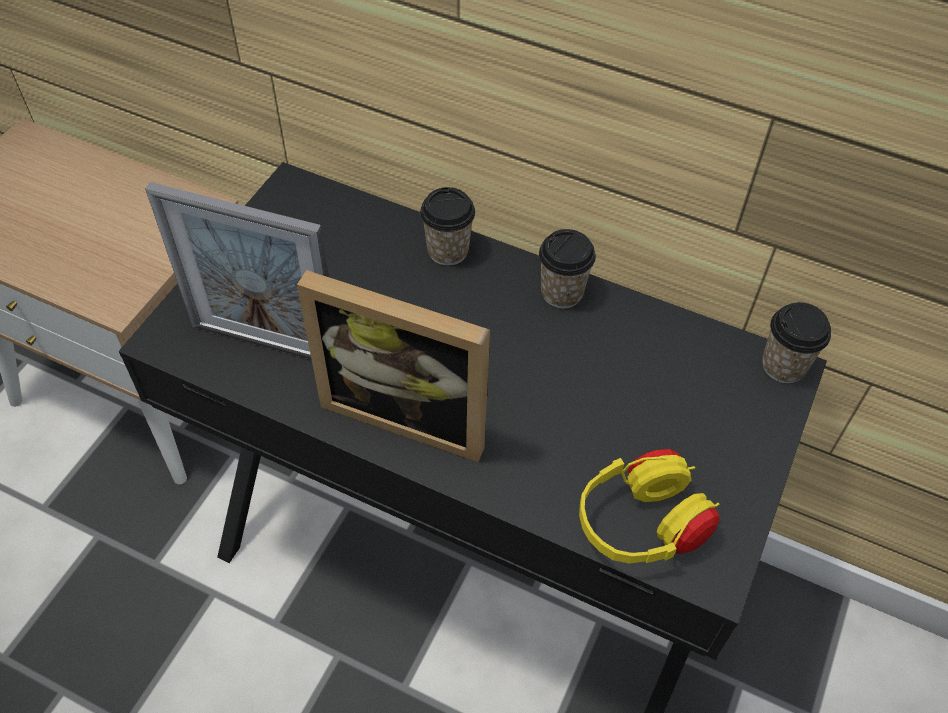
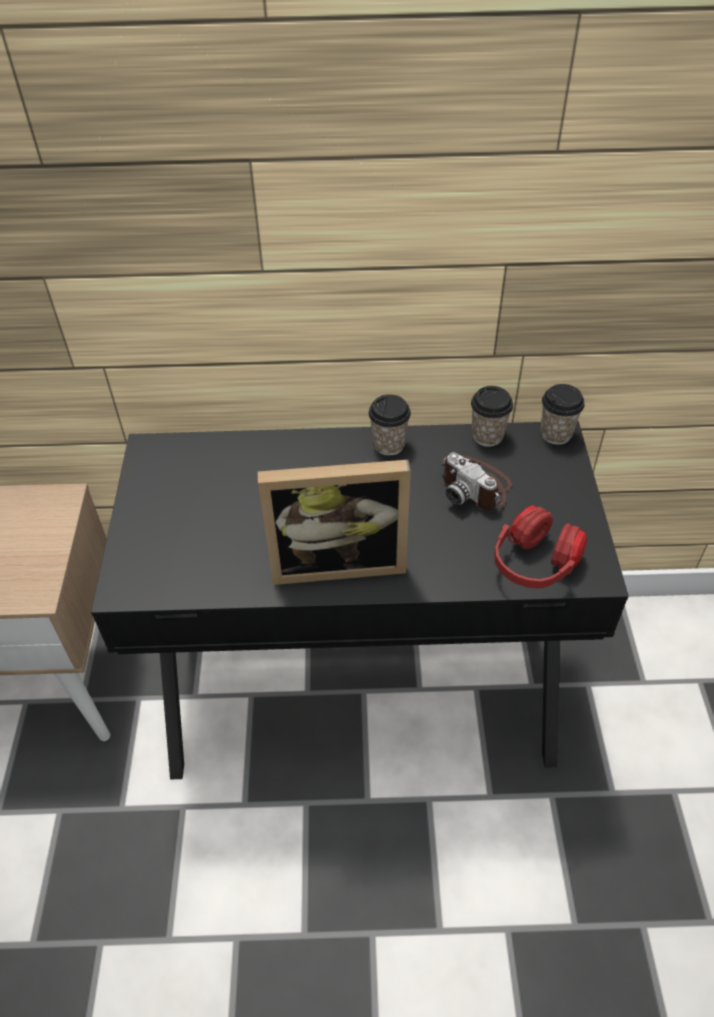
camera: 25 degrees left, 5 degrees down
(266, 343) = (203, 560): picture frame -> none
(448, 251) = (293, 447): cup -> cup (487, 436)
(634, 390) = (476, 486): none -> camera
(641, 525) = (534, 565): yellow headphones -> red headphones

